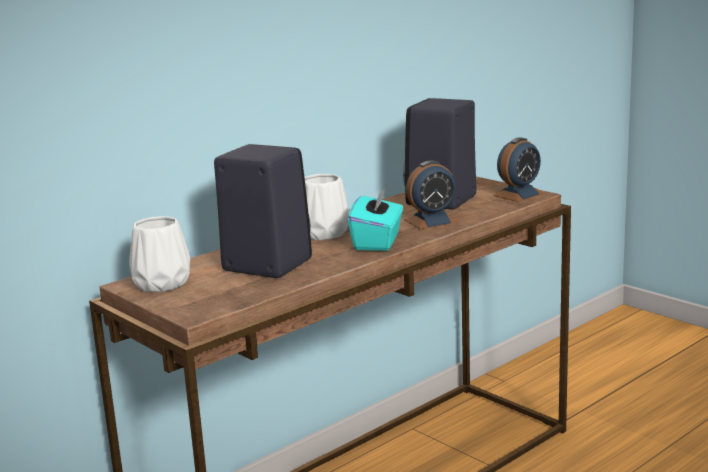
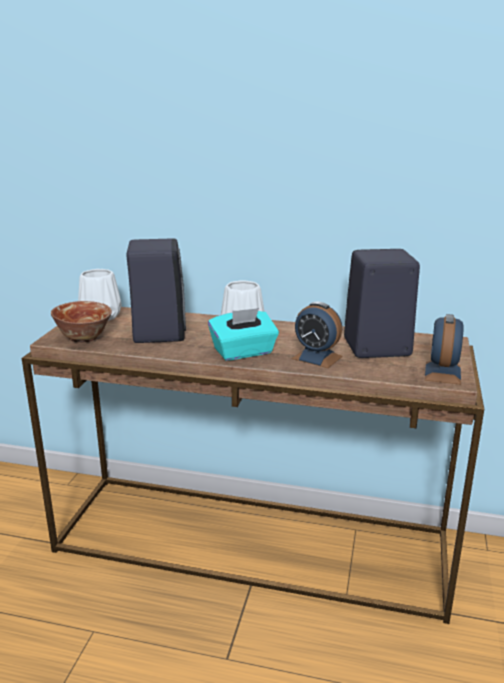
camera: 55 degrees right, 5 degrees up
(219, 299) = (84, 338): none -> bowl
(518, 194) = (442, 373): alarm clock -> alarm clock turned 90 degrees clockwise

